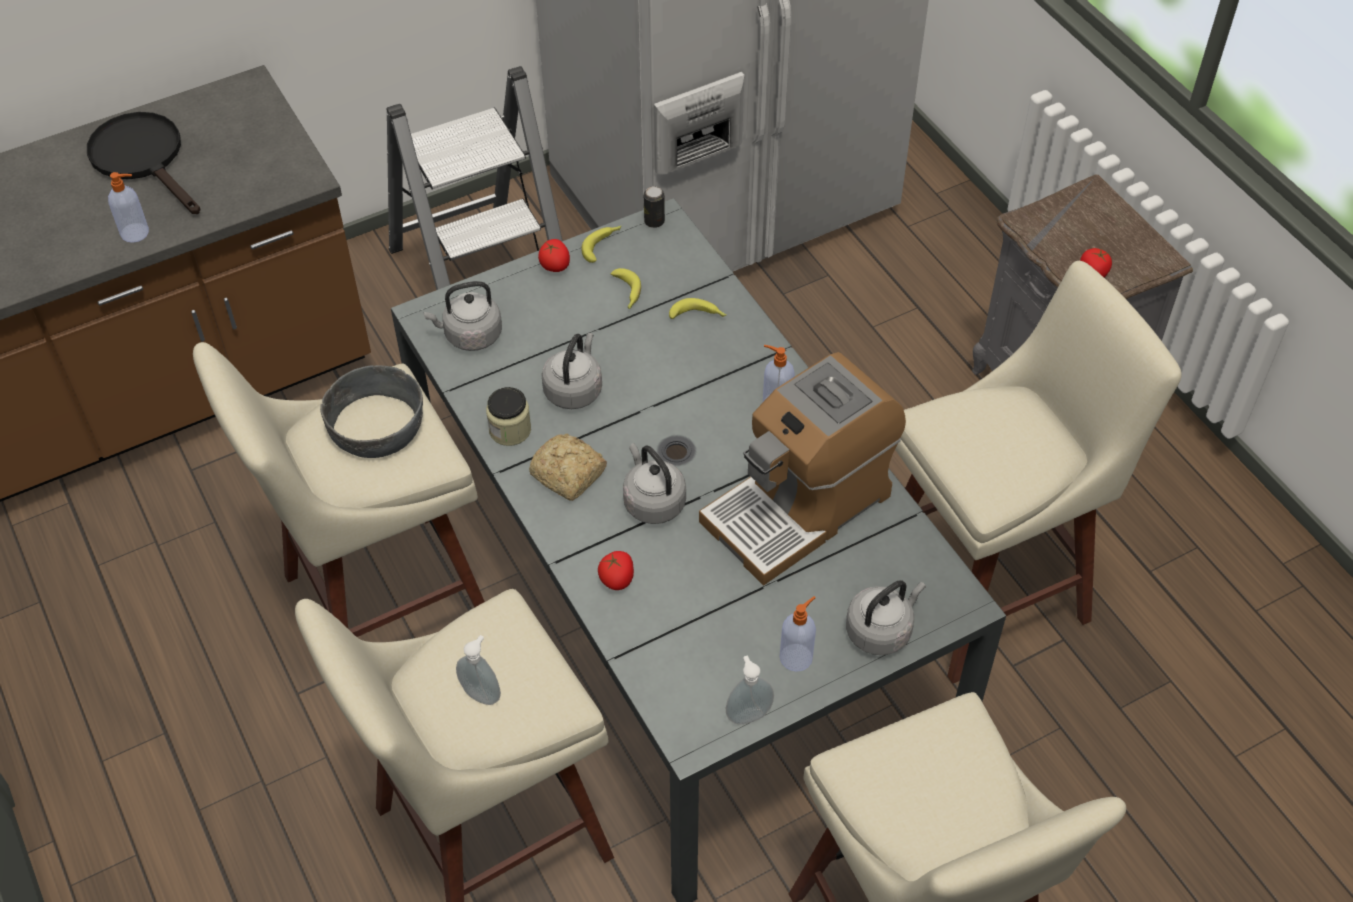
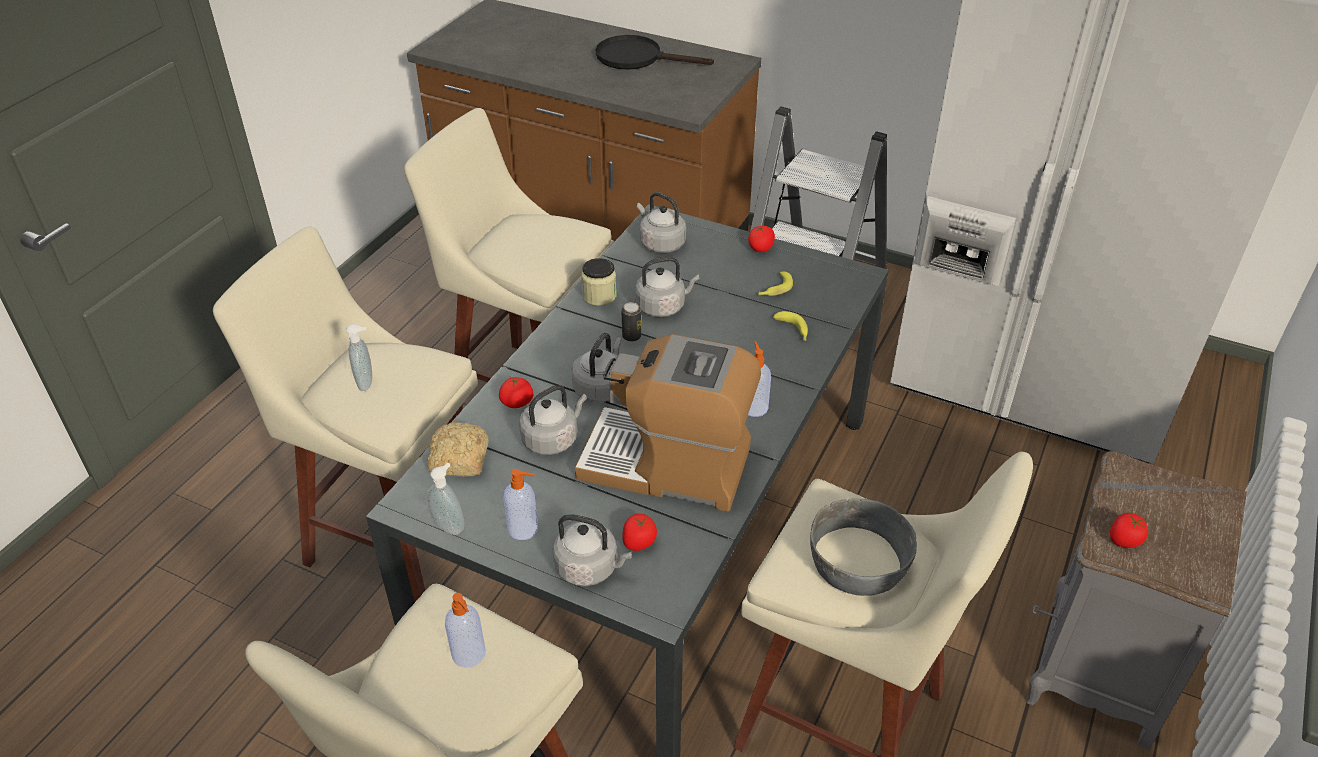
camera: 55 degrees right, 10 degrees down
(136, 233) = (580, 81): soap dispenser -> soap dispenser (469, 654)
(144, 159) = (638, 58): black frying pan -> black frying pan turned 90 degrees counterclockwise
(378, 425) = (545, 240): grey bowl -> grey bowl (860, 561)
(568, 475) = (586, 338): bread -> bread (459, 460)
(602, 245) = (804, 259): banana -> none
(654, 221) = (854, 271): can -> can (631, 336)
(694, 576) = (552, 439): none -> grey kettle
(877, 579) = (639, 542): none -> tomato

